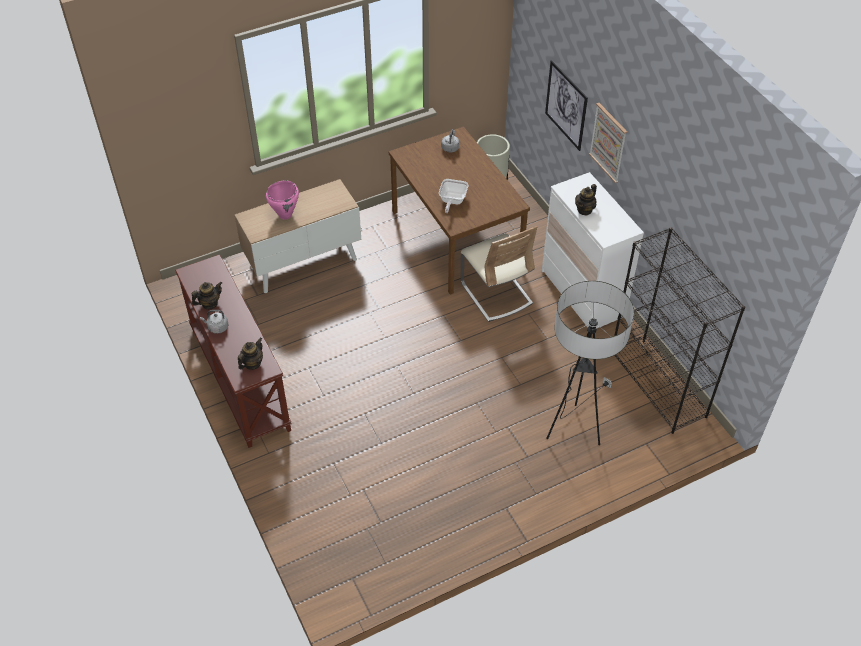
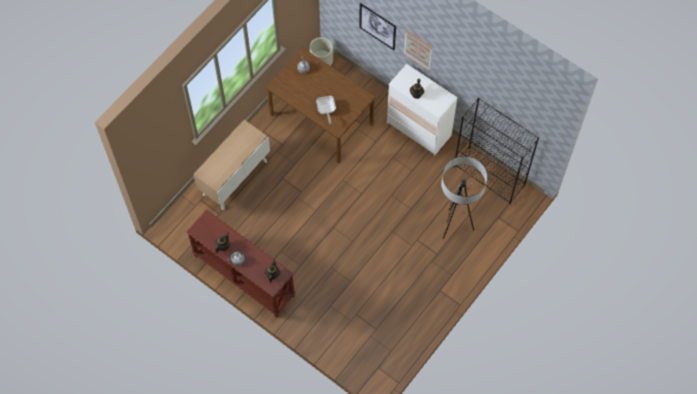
camera: 25 degrees left, 15 degrees up
(285, 215) = (226, 161): pink cooking pot -> none
(496, 294) = (366, 151): beige chair -> none

